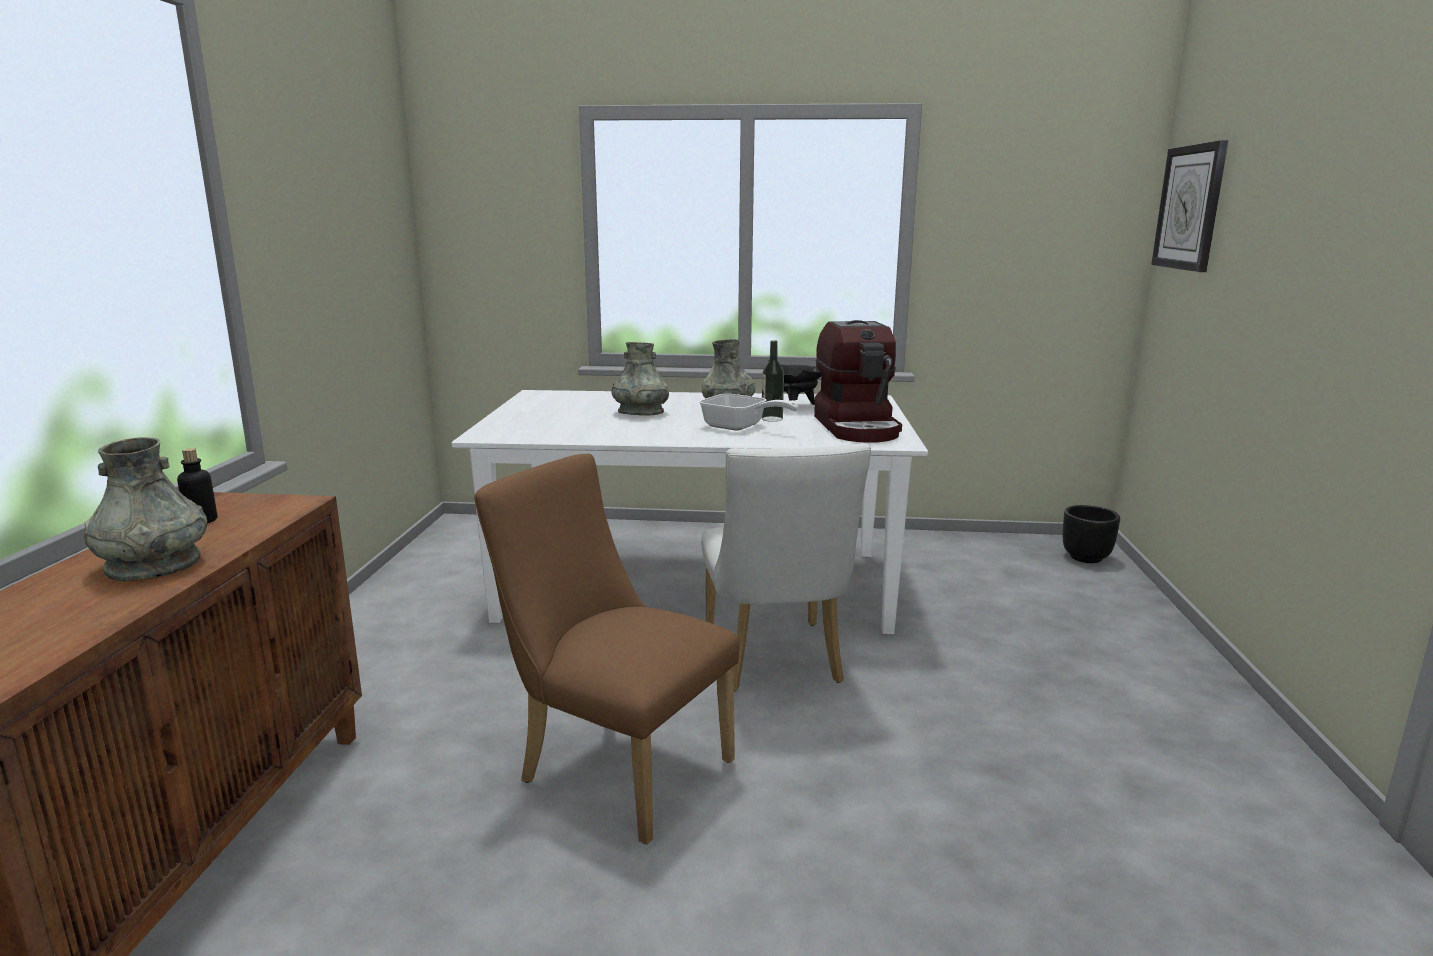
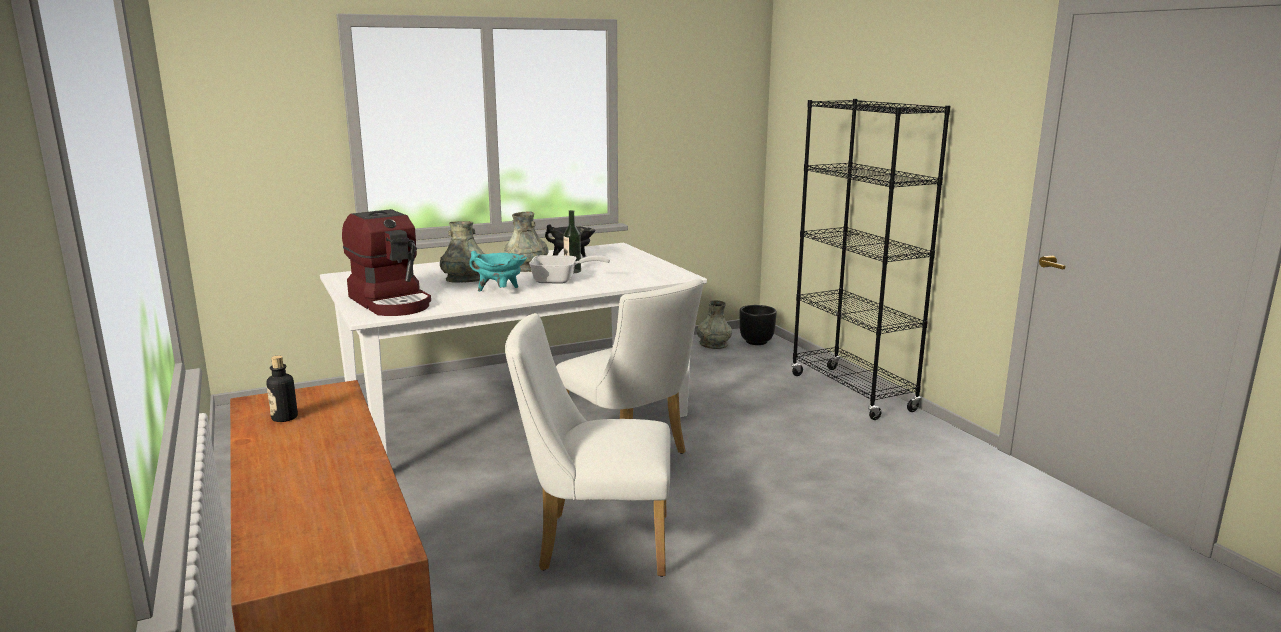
camera: 30 degrees left, 0 degrees up
(154, 564) = (322, 451): grey vase -> grey vase (713, 344)
(614, 767) = (593, 543): brown chair -> white chair
(653, 430) = (500, 292): none -> turquoise cooking pot
(858, 427) = (641, 269): coffee machine -> coffee machine (392, 302)
(1173, 660) = (852, 393): none -> black bookcase
(1190, 207) = (800, 96): wall clock -> none

